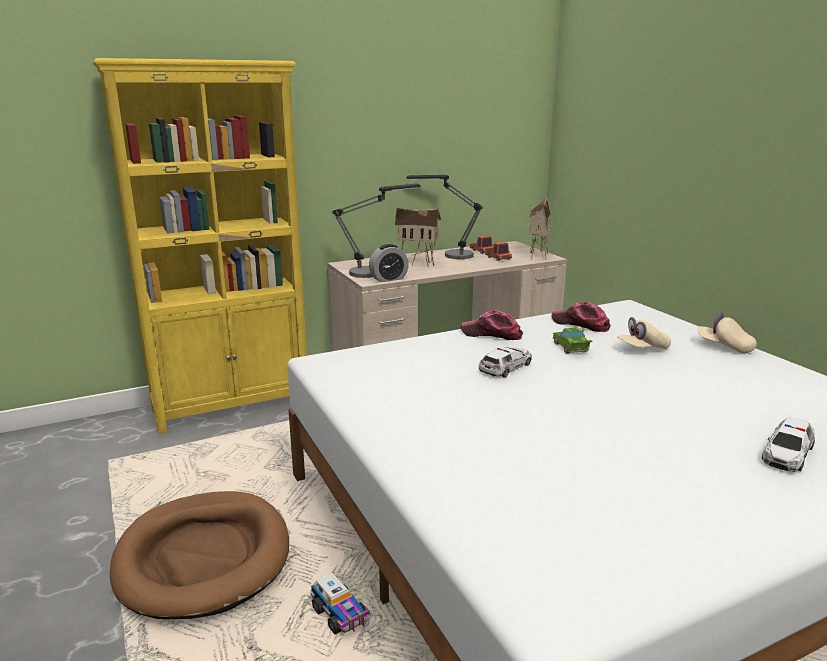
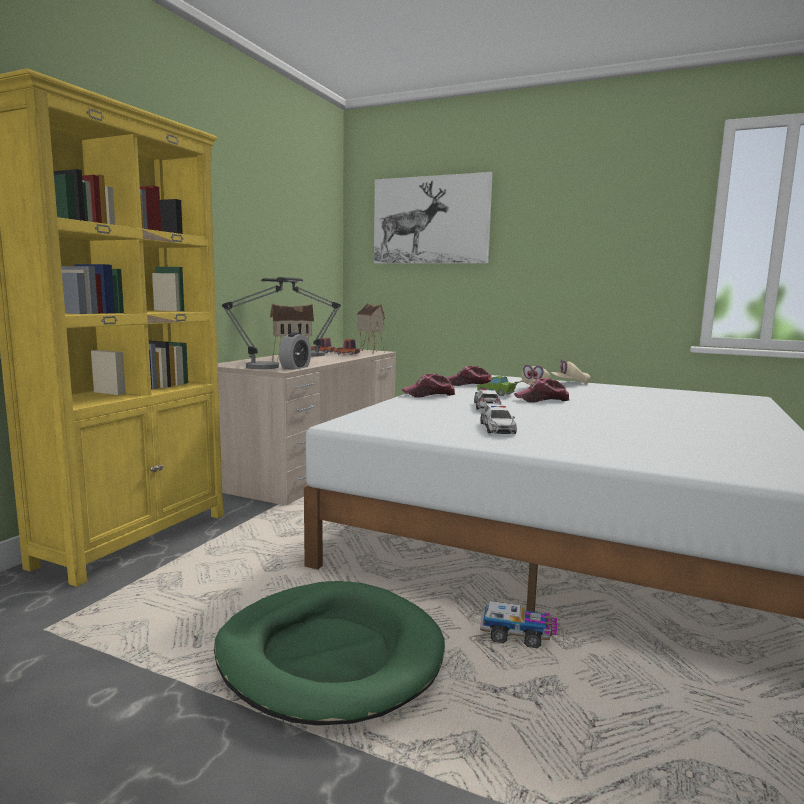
camera: 40 degrees left, 10 degrees down
(203, 557) = (329, 656): brown dog bed -> green dog bed
(599, 371) = (542, 400): none -> cap
(632, 97) = (430, 220): none -> picture
(787, 453) = (707, 411): toy car -> toy car (497, 428)

